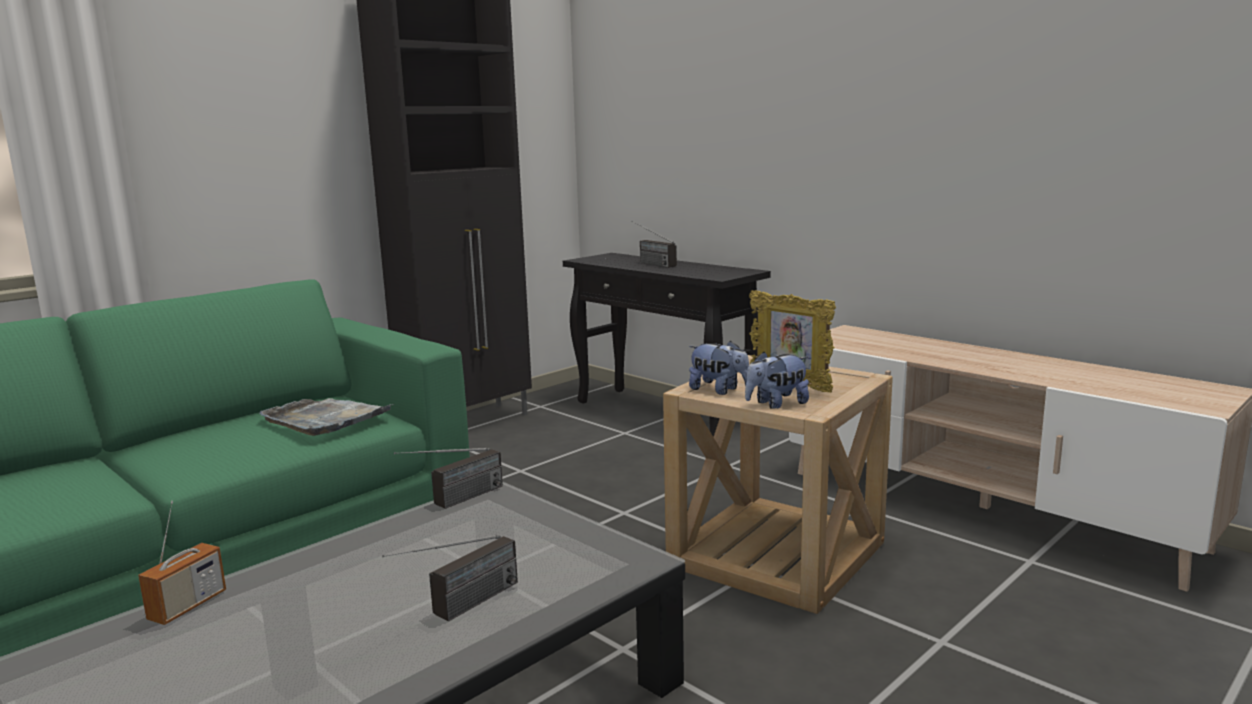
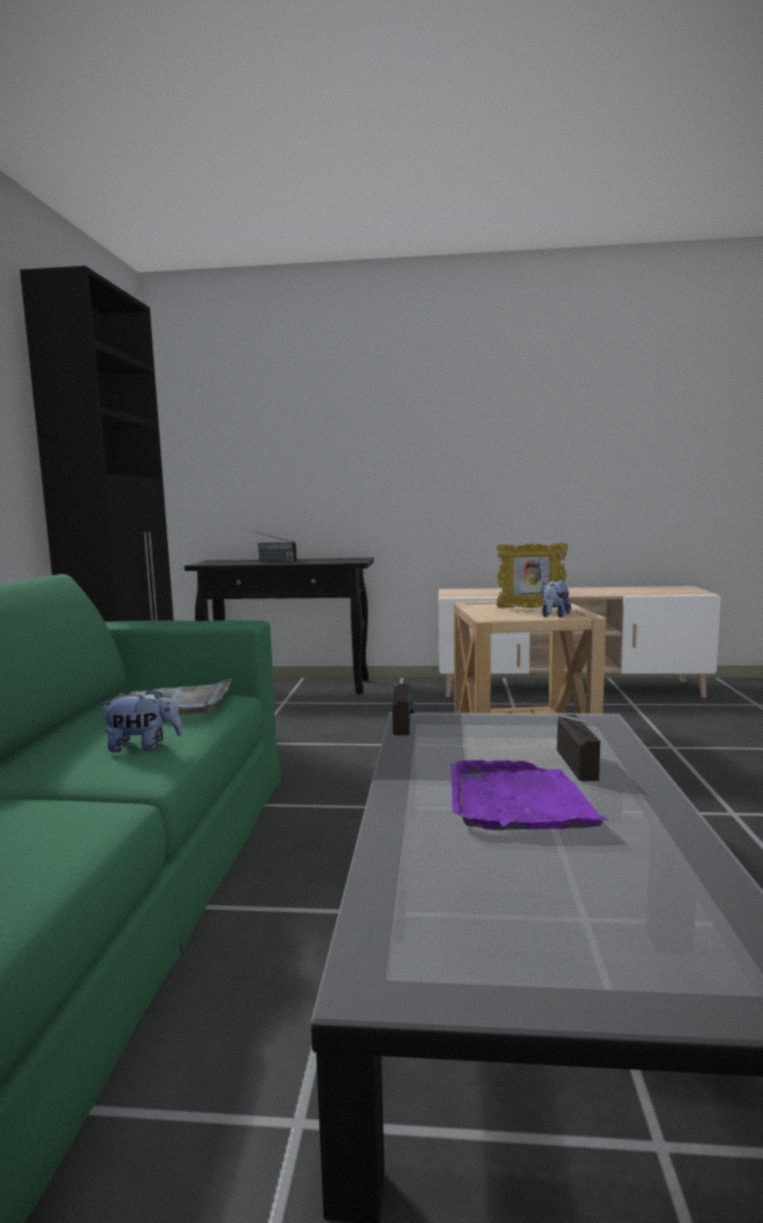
camera: 40 degrees left, 5 degrees down
(188, 606) = (396, 850): radio -> none
(343, 609) = (518, 802): none -> purple tray
(719, 390) = (501, 616): plush toy -> plush toy (144, 746)

